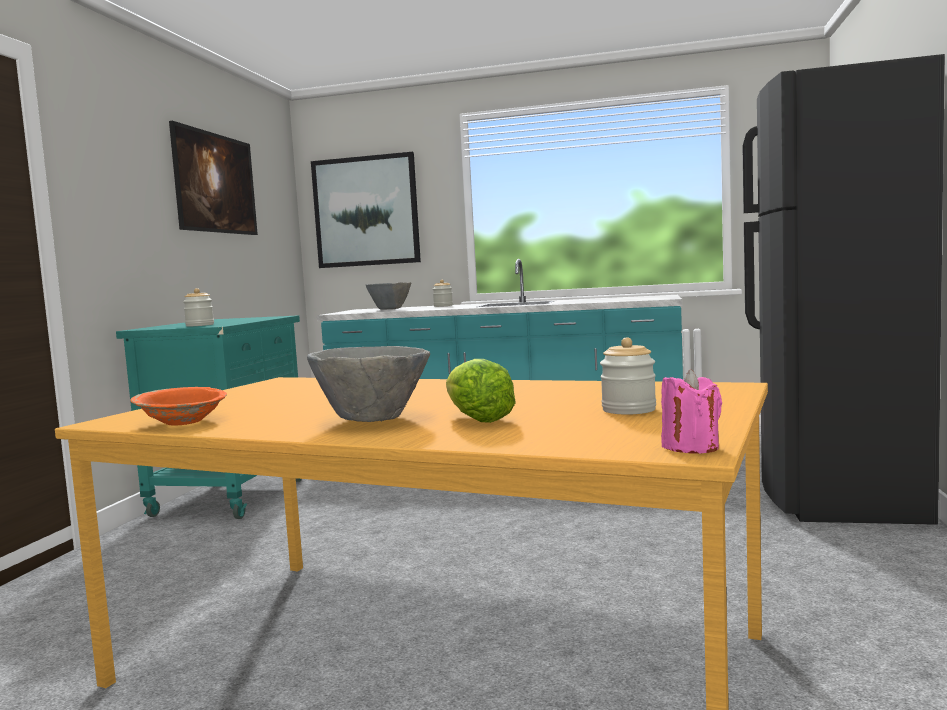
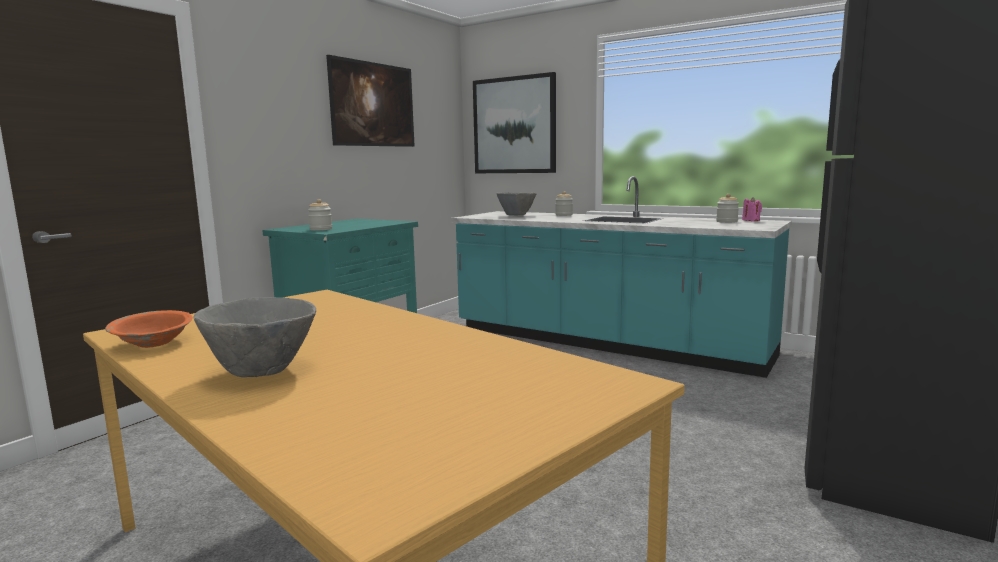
camera: 20 degrees right, 5 degrees up
(477, 419) = (325, 392): lettuce -> none
(628, 410) = (467, 407): jar -> jar (726, 221)
(691, 447) = (391, 504): pink candle -> pink candle (751, 220)

